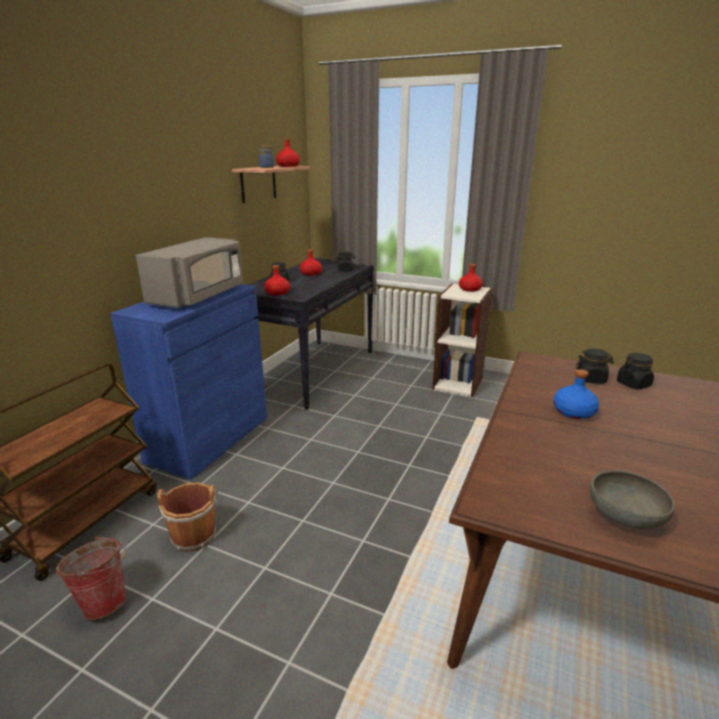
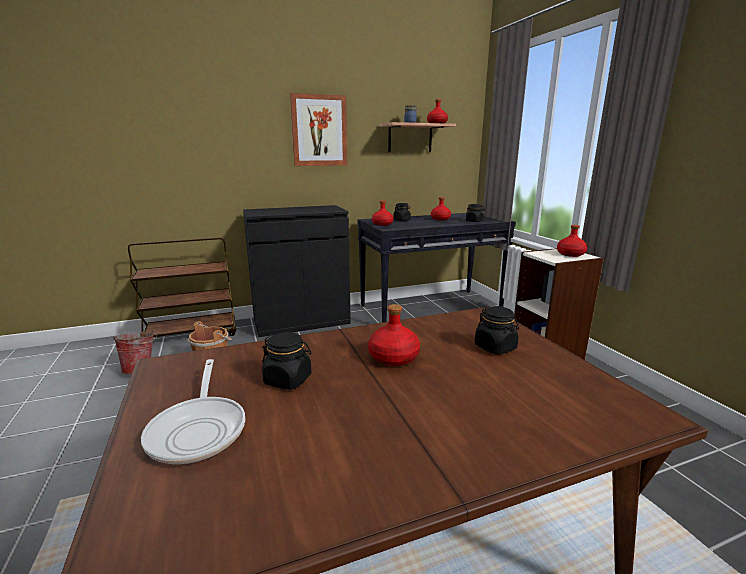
camera: 45 degrees right, 5 degrees down
(177, 184) = (319, 131): none -> picture
(199, 296) = (302, 210): grey microwave -> none
(209, 439) = (301, 321): blue cabinet -> black cabinet
(573, 412) = (393, 357): blue bottle -> red bottle
(625, 516) = (199, 429): grey bowl -> frying pan
(633, 384) = (536, 370): black jar -> black jar (288, 380)

